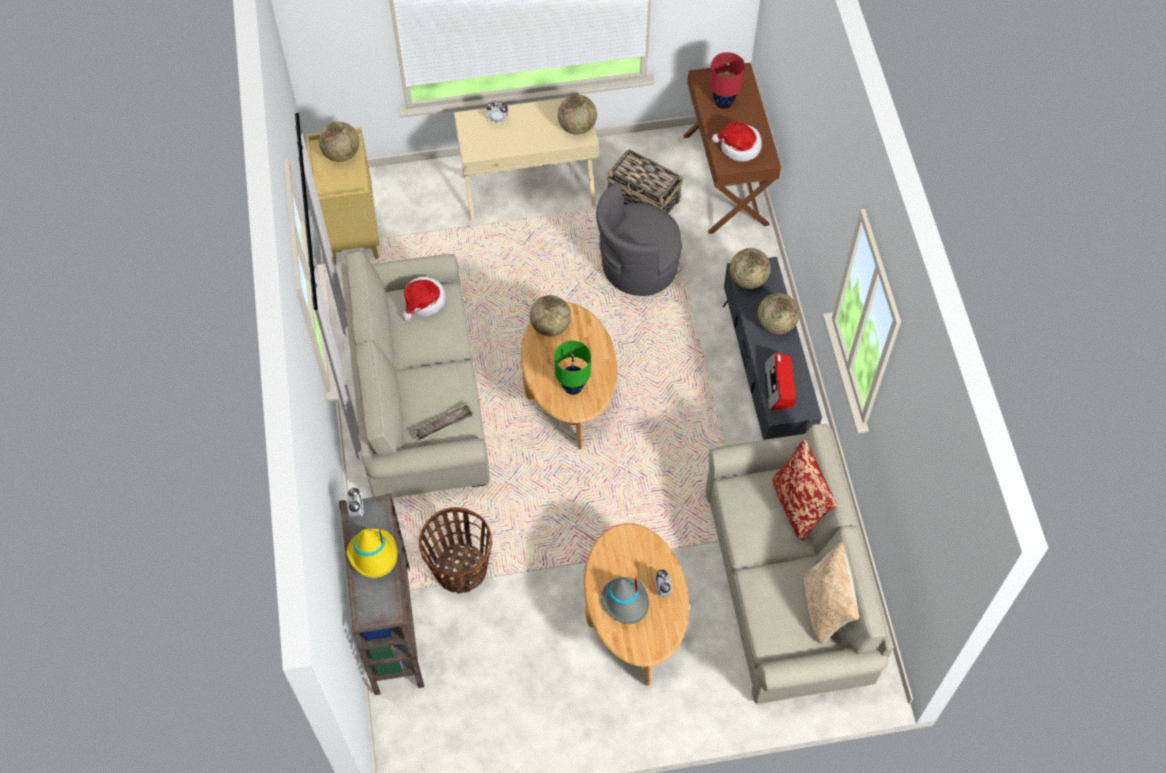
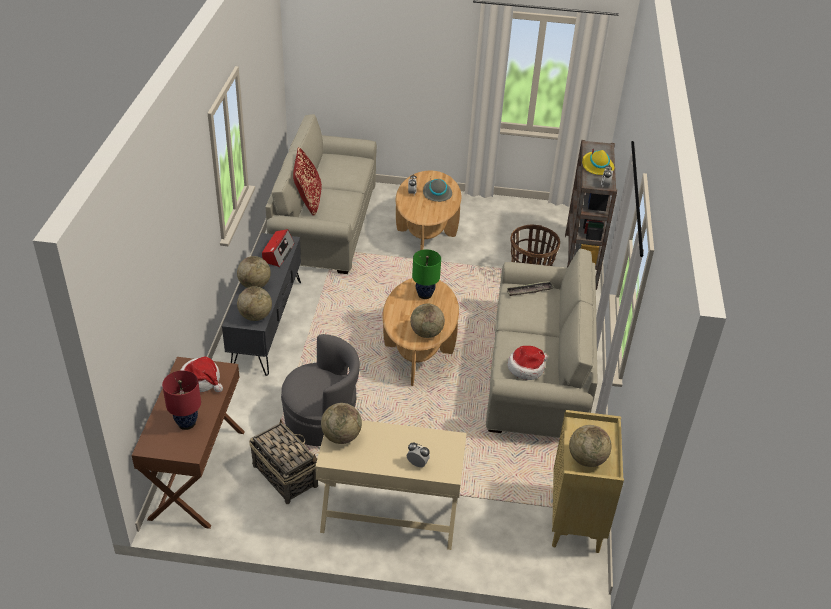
camera: 165 degrees left, 20 degrees down
(824, 609) = (322, 163): beige pillow -> none

